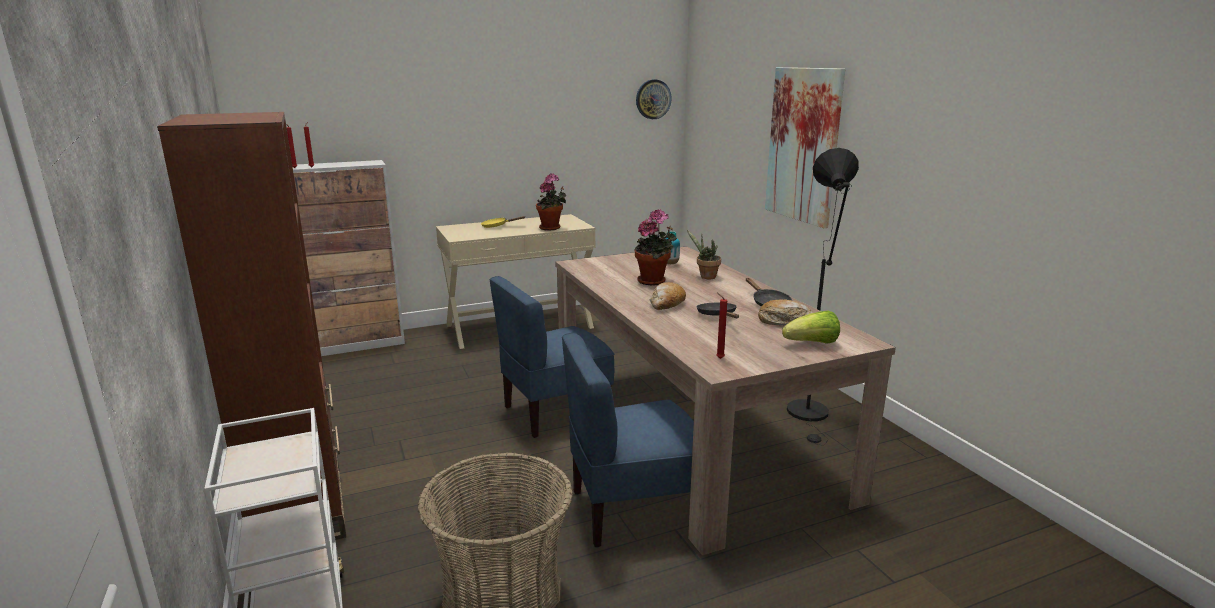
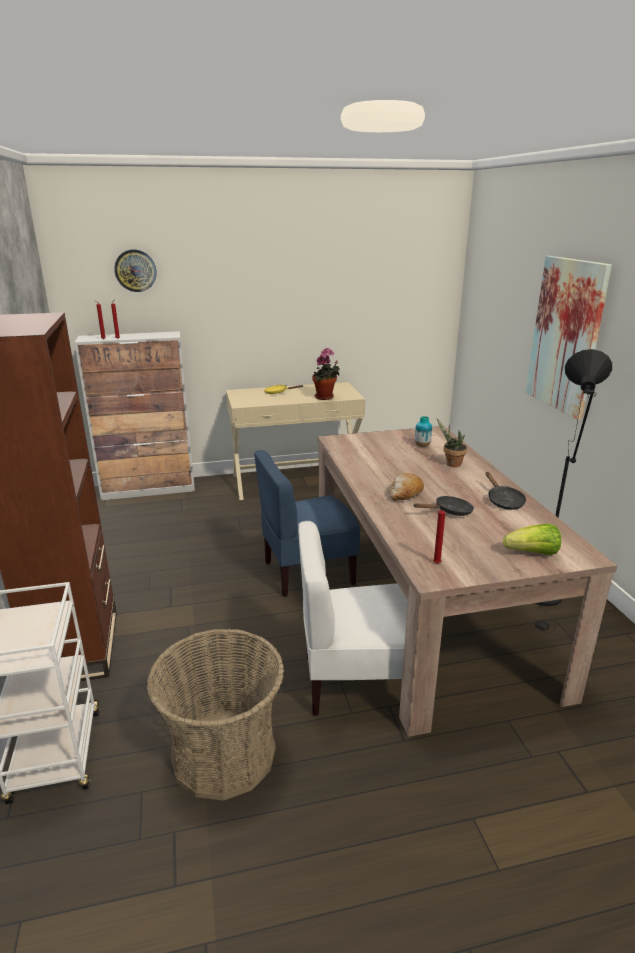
camera: 10 degrees right, 5 degrees up
(633, 510) = (355, 681): blue chair -> white chair
(653, 99) = (431, 276): wall clock -> wall clock (135, 270)
(654, 281) = (401, 466): potted plant -> none
(718, 316) = (449, 511): black frying pan -> black frying pan turned 75 degrees clockwise
(784, 321) = (513, 524): bread -> none

